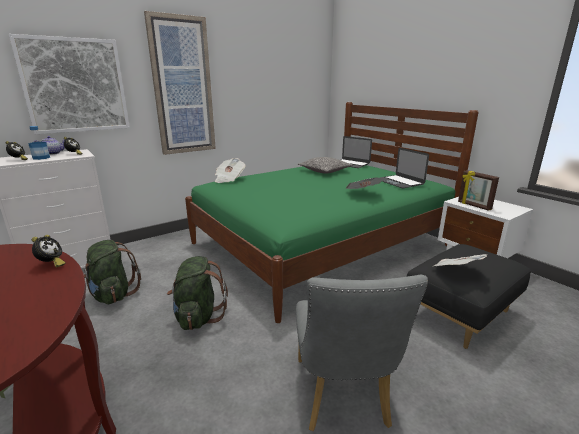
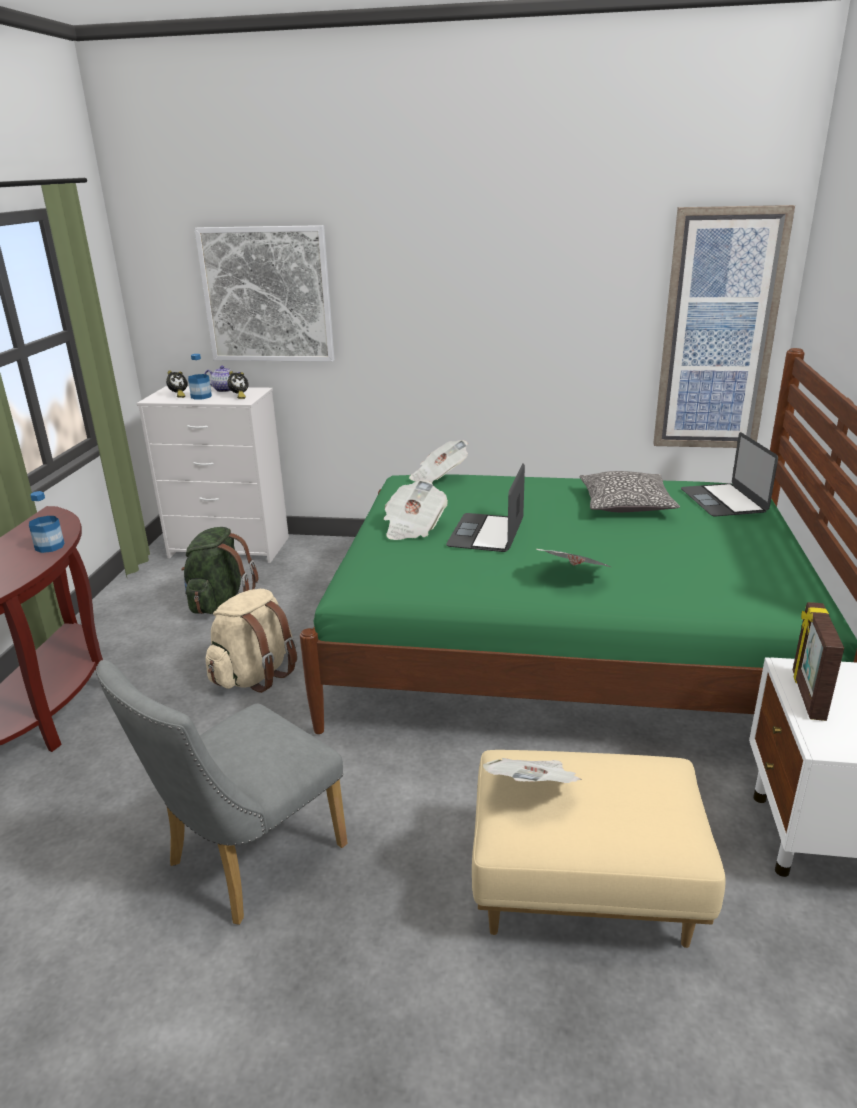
camera: 45 degrees right, 5 degrees up
(51, 264) = (49, 546): alarm clock -> bottle
(182, 87) = (426, 298): picture -> picture (718, 333)
(198, 316) = (255, 675): green backpack -> beige backpack
(262, 197) = (413, 527): none -> newspaper
(399, 182) = (714, 577): laptop -> laptop (486, 533)
(460, 315) = (582, 891): black ottoman -> beige ottoman

